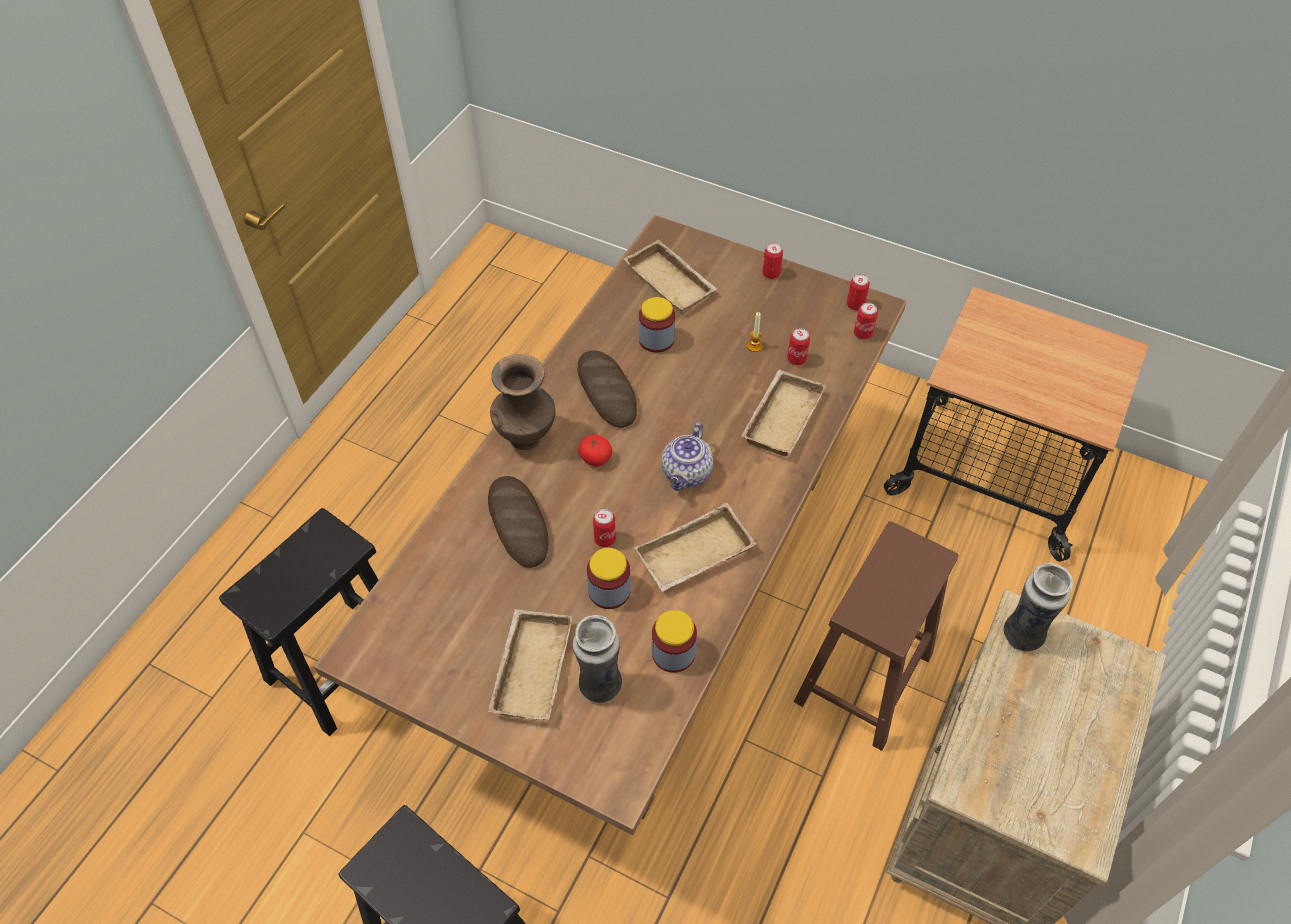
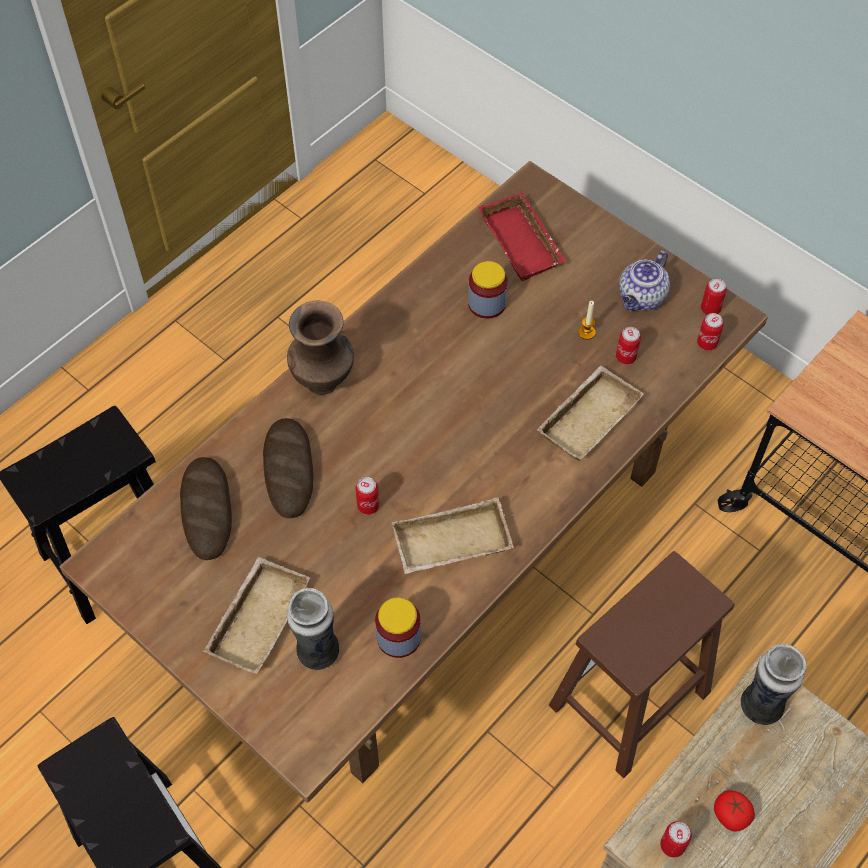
camera: 15 degrees right, 5 degrees up
(595, 458) = (384, 419): tomato -> tomato (730, 815)
(607, 392) = (418, 350): bread -> bread (207, 511)
(609, 591) = (356, 560): jar -> none
(672, 282) = (524, 242): beige tray -> red tray
(687, 474) = (471, 457): teapot -> teapot (641, 298)
(771, 274) = (631, 254): can -> can (672, 845)

